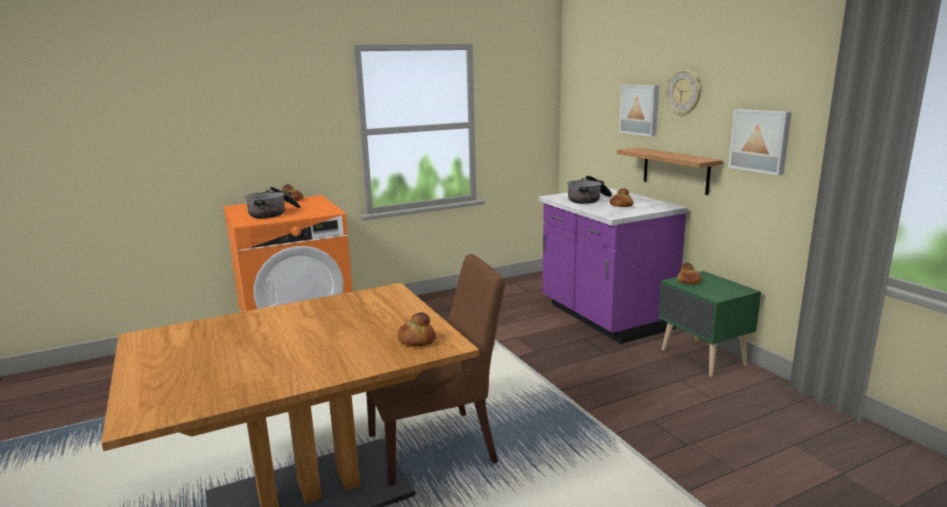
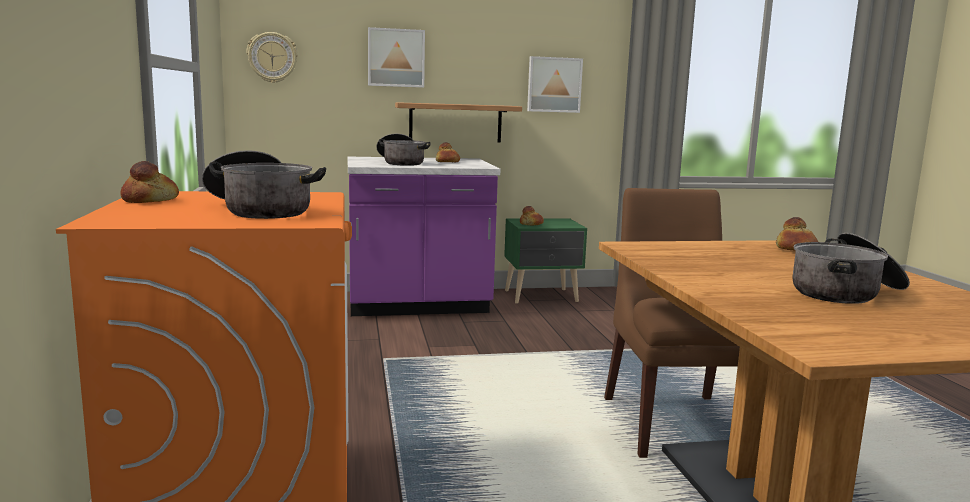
camera: 75 degrees left, 5 degrees down
(261, 350) = (846, 292): none -> cooking pot
(684, 92) = (461, 40): wall clock -> wall clock (272, 57)

